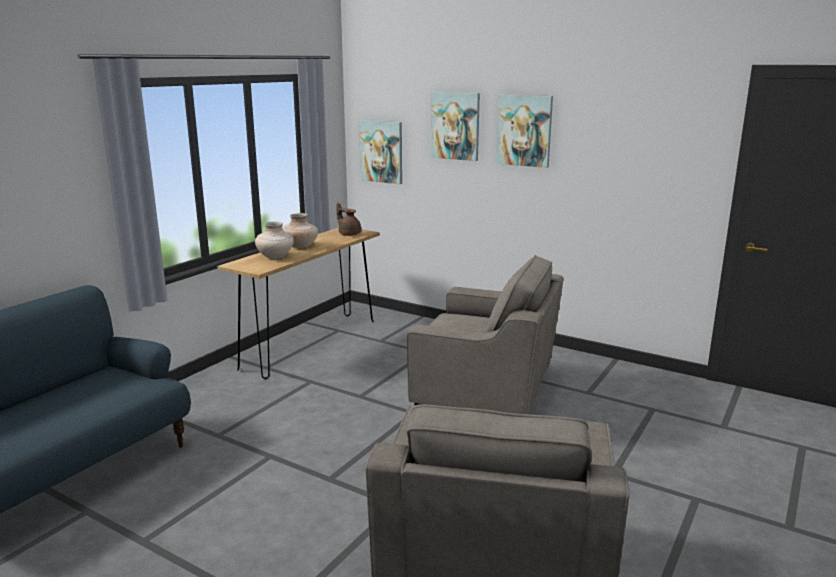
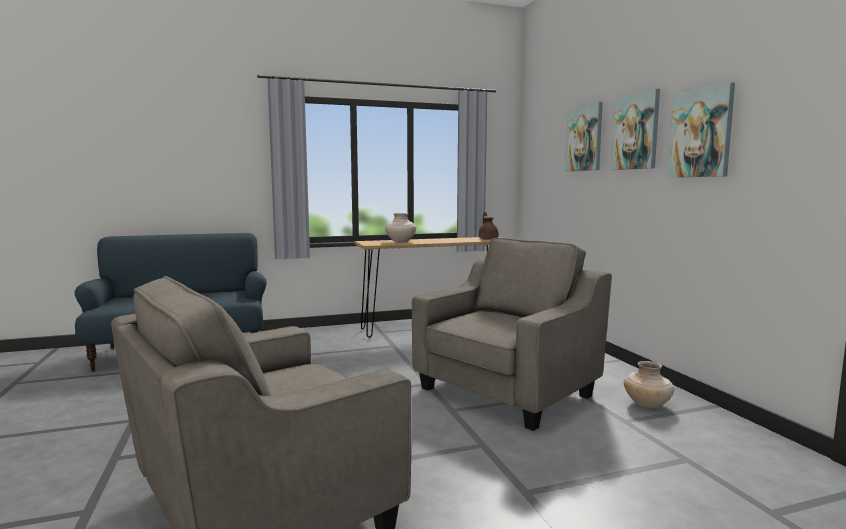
camera: 40 degrees right, 10 degrees down
(300, 246) = (433, 240): beige vase -> beige vase (647, 404)
(381, 151) = (537, 172): picture -> picture (701, 133)
(484, 397) = (507, 392): grey armchair -> grey armchair turned 105 degrees counterclockwise

